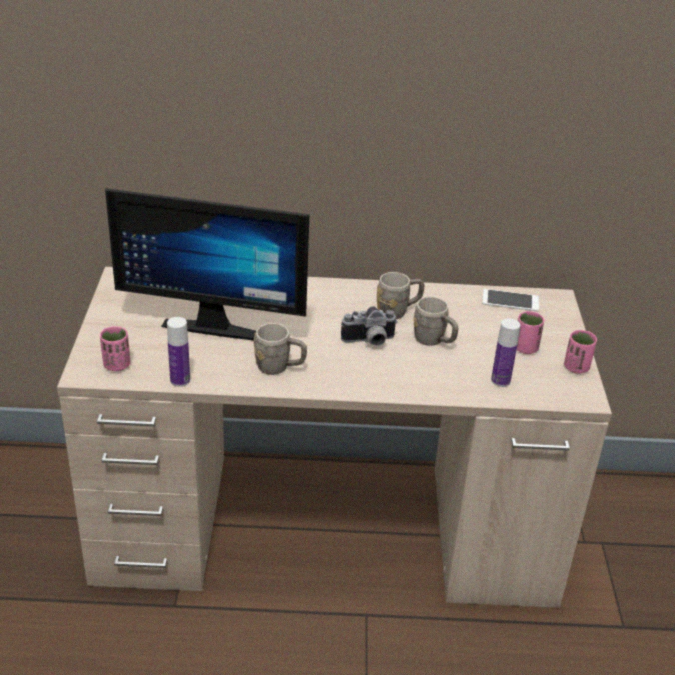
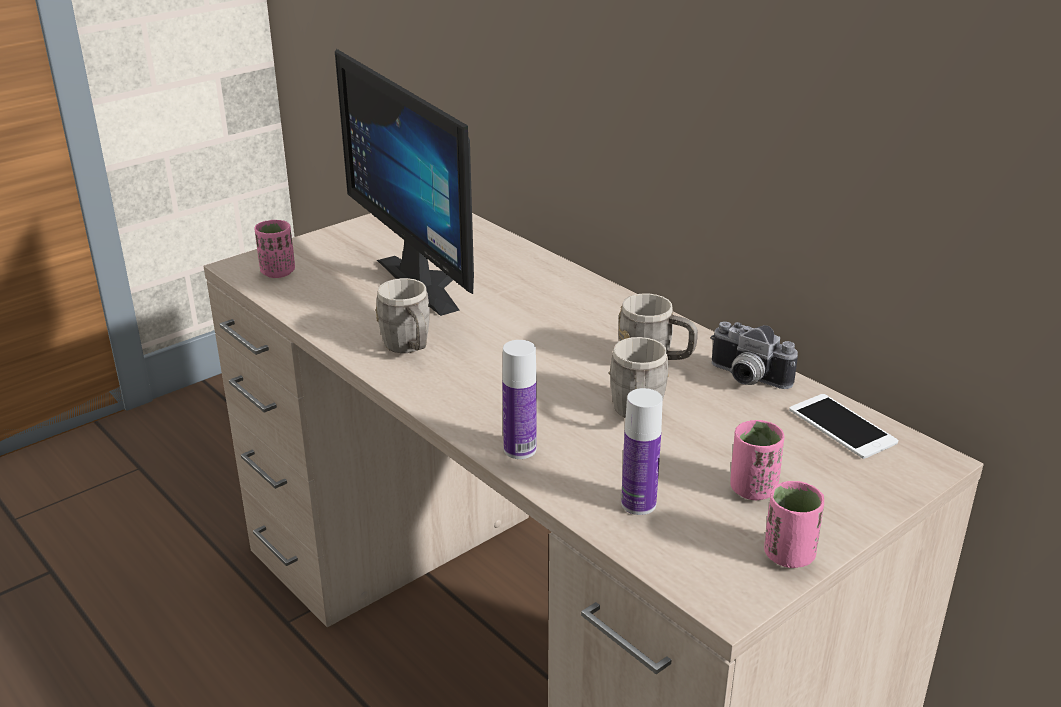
camera: 50 degrees right, 5 degrees down
(180, 380) = (300, 311): bottle -> bottle (520, 449)
(369, 341) = (555, 375): camera -> camera (745, 379)

